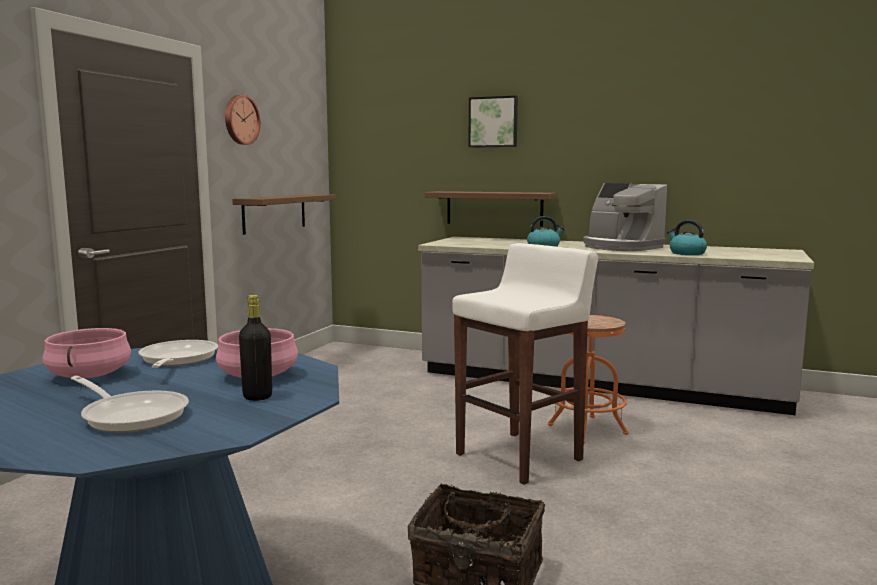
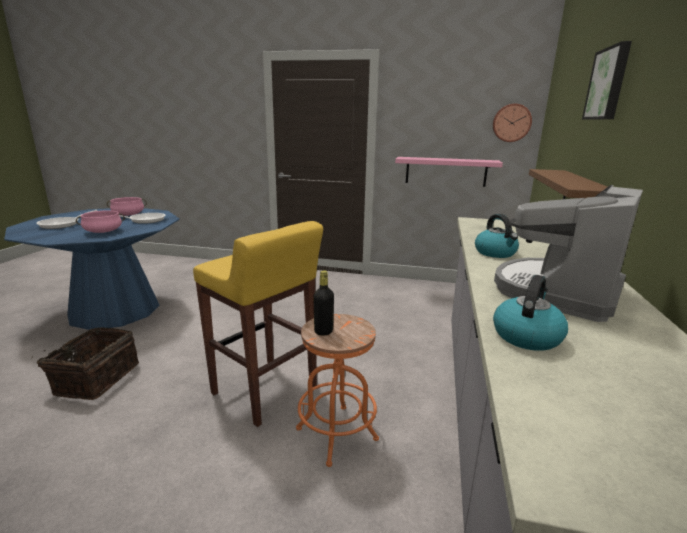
camera: 80 degrees right, 10 degrees up
(240, 120) = (415, 99): wall clock -> wall clock (511, 123)
(257, 397) = (67, 234): black bottle -> black bottle (323, 331)
(274, 213) = (445, 171): brown shelf -> pink shelf
(520, 457) = (265, 391): white stool -> yellow stool

